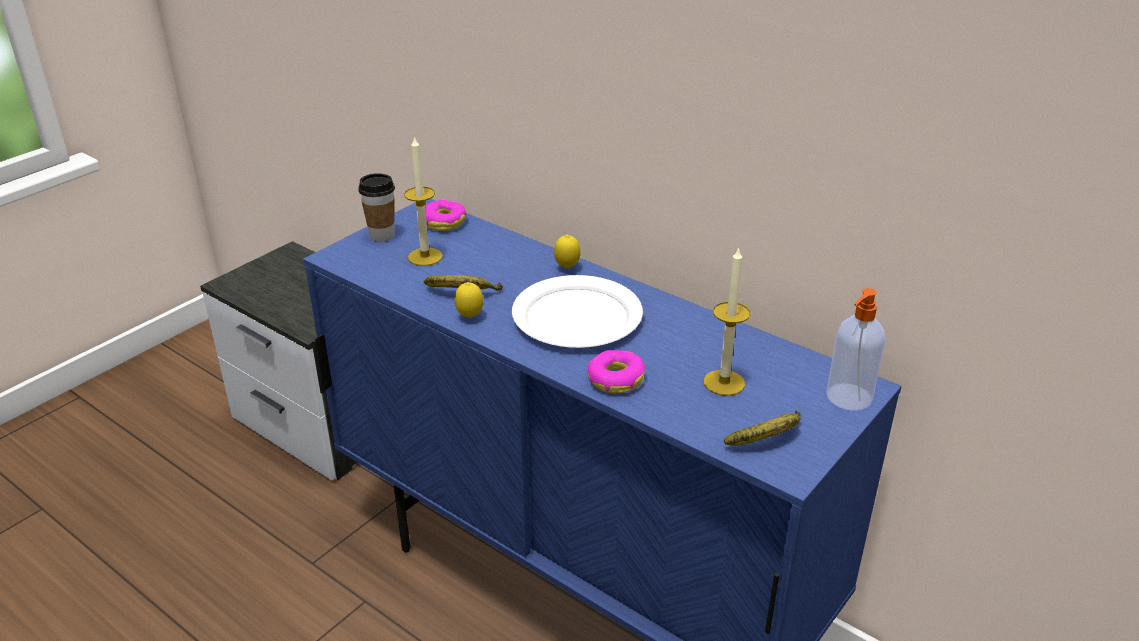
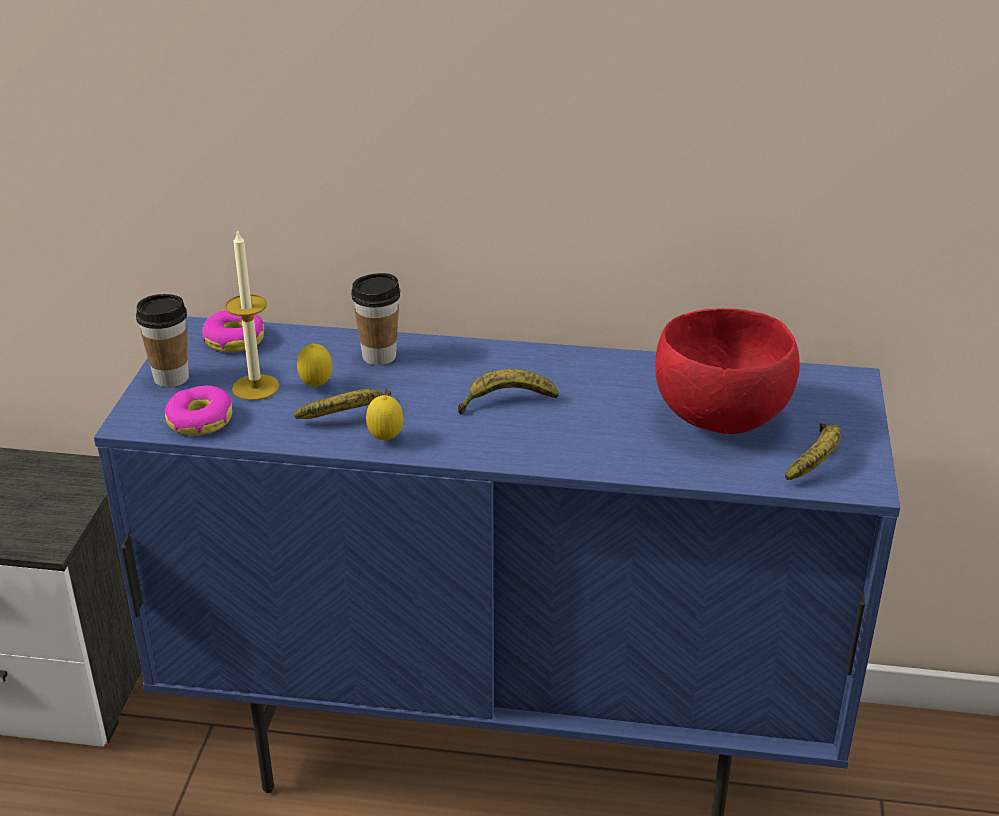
camera: 30 degrees left, 0 degrees up
(523, 260) = (379, 356): none -> cup
(567, 268) = (439, 351): lemon -> lemon (316, 386)
(576, 317) = (505, 402): white plate -> banana
(615, 379) = (614, 454): donut -> donut (199, 420)
(724, 382) = (722, 420): candle -> red bowl
(848, 398) = (846, 396): soap dispenser -> none

